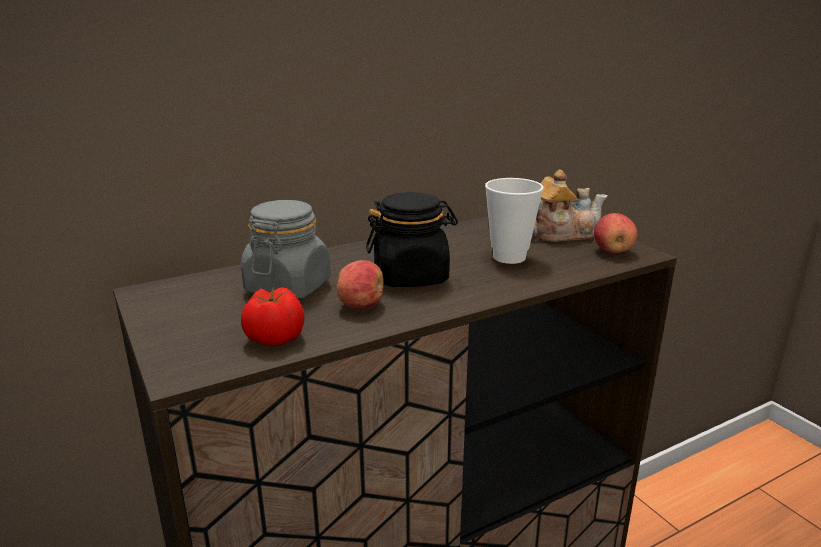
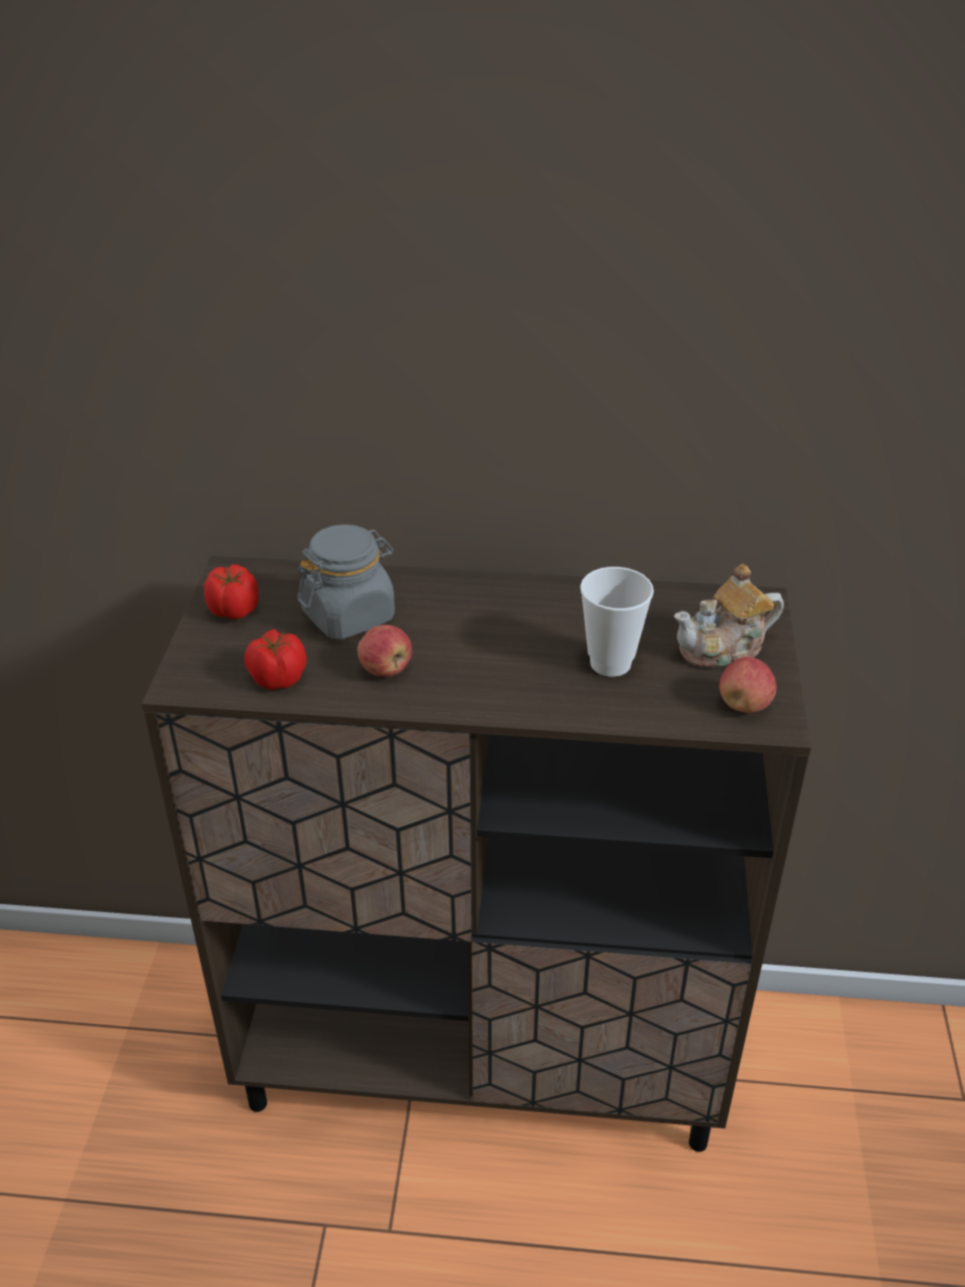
camera: 35 degrees right, 15 degrees up
(178, 312) = (234, 611): none -> tomato
(411, 276) = (475, 649): black jar -> none
(560, 234) = (724, 649): teapot -> teapot turned 135 degrees clockwise

